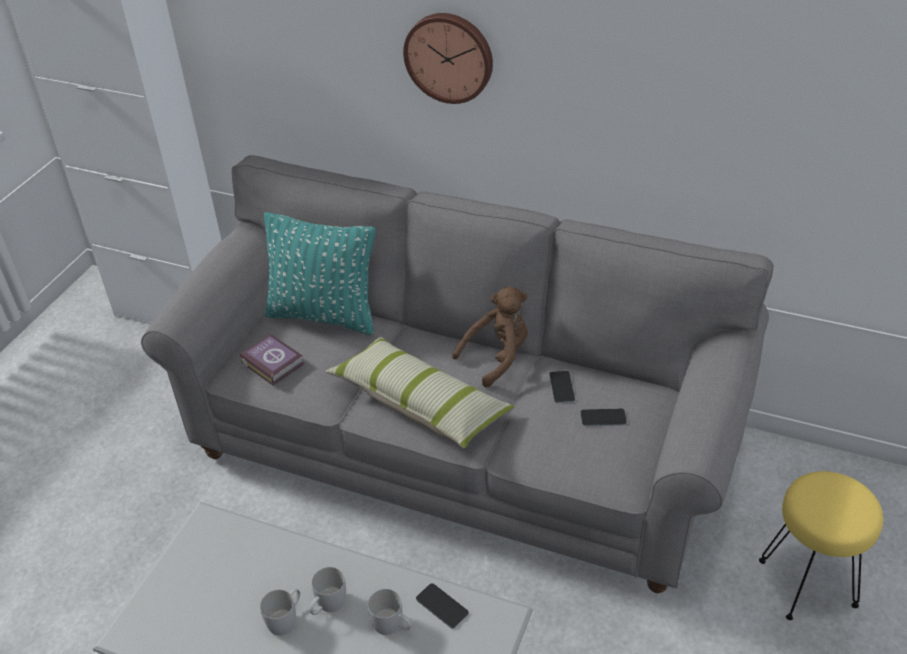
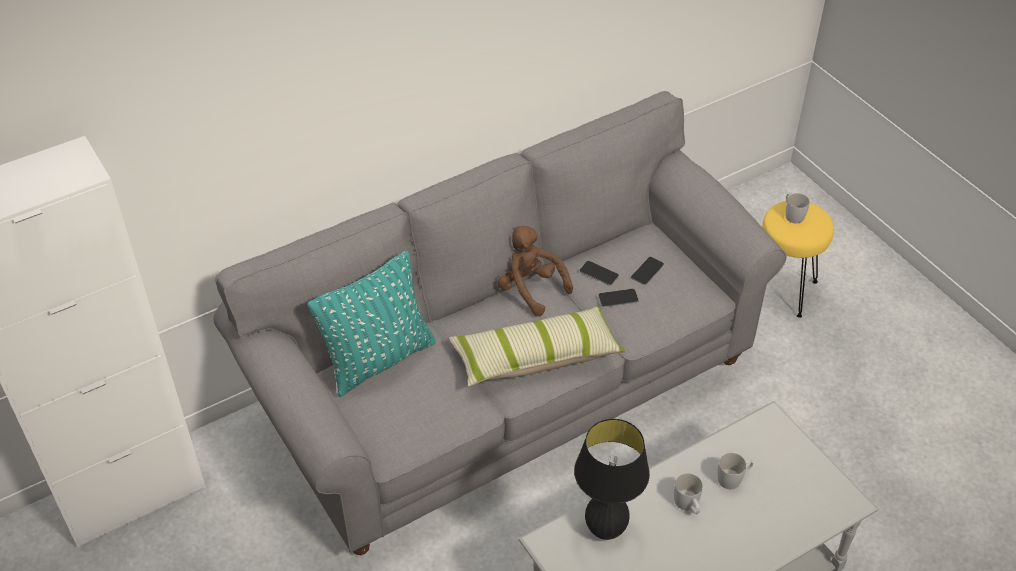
camera: 55 degrees left, 5 degrees up
(249, 557) = (606, 530): none -> black table lamp
(272, 362) = (403, 419): book -> none
(286, 618) = (681, 534): white mug -> white mug (792, 214)
(442, 606) = (738, 444): phone -> phone (618, 298)
(449, 56) = (393, 71): wall clock -> none
(497, 357) = (530, 289): brown plush toy -> brown plush toy turned 45 degrees counterclockwise

